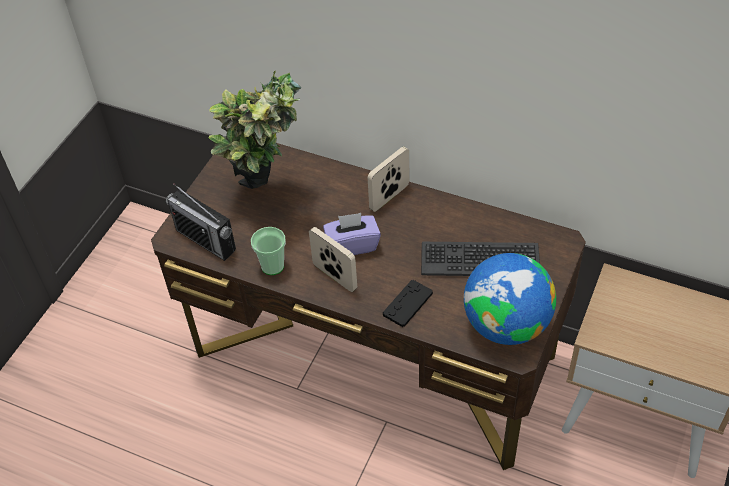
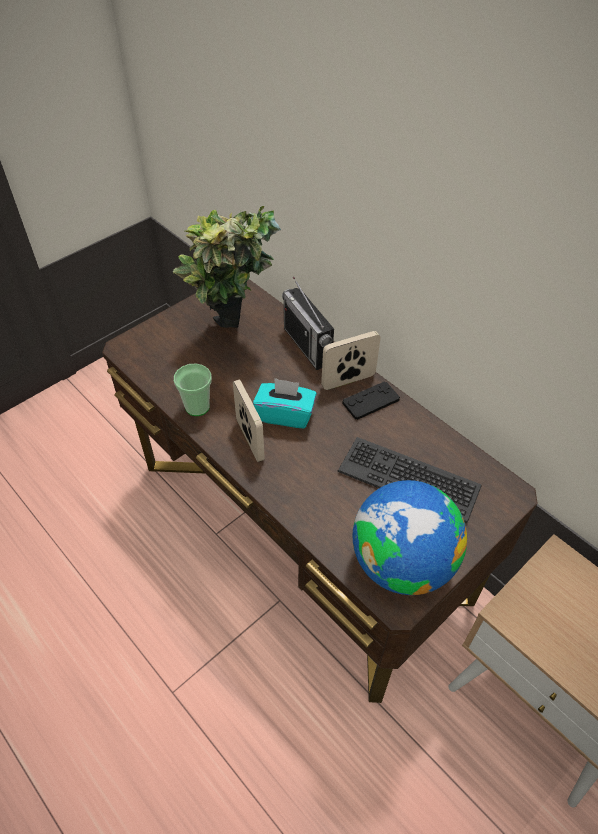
camera: 20 degrees right, 0 degrees up
(206, 240) = (152, 360): radio -> radio (307, 346)
(352, 245) = (285, 414): purple tissue box -> turquoise tissue box
(407, 304) = (307, 497): black game controller -> black game controller (370, 401)

